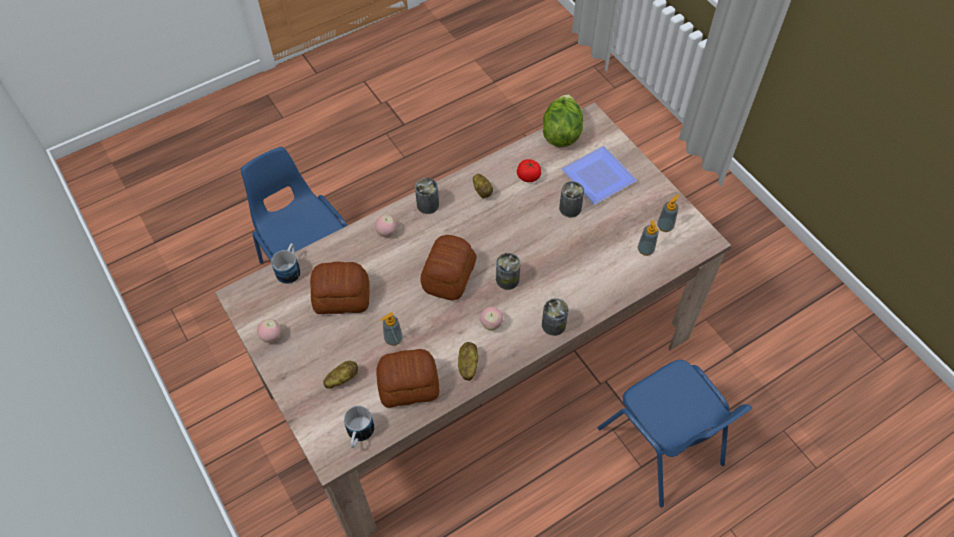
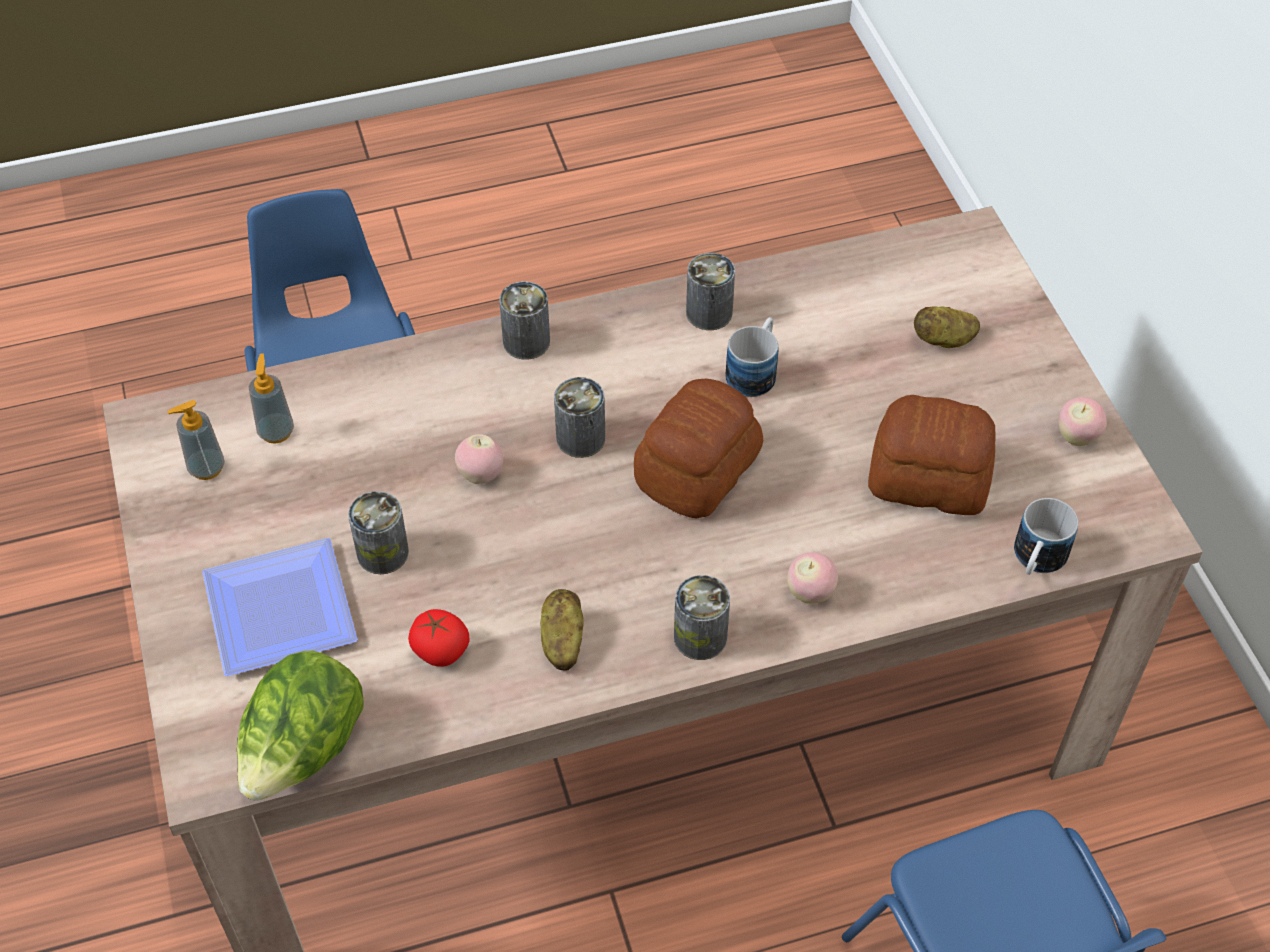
camera: 165 degrees left, 5 degrees down
(359, 435) = (923, 255): mug -> mug (755, 370)
(393, 339) = (836, 383): soap dispenser -> none
(409, 386) = (822, 303): bread -> none
(467, 365) = (709, 313): potato -> can
(491, 324) = (643, 367): apple -> apple (481, 475)

